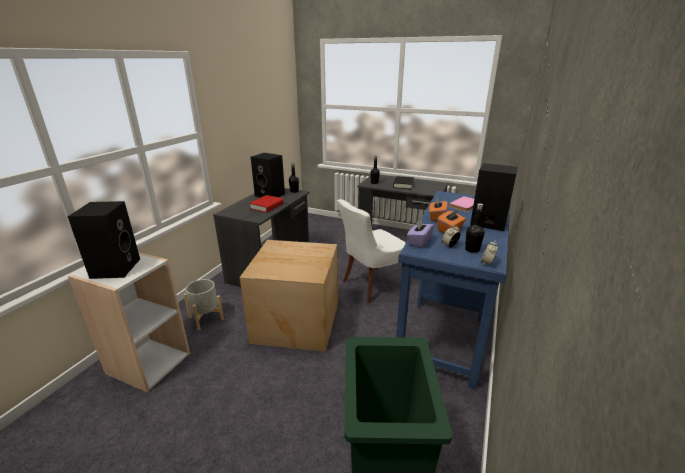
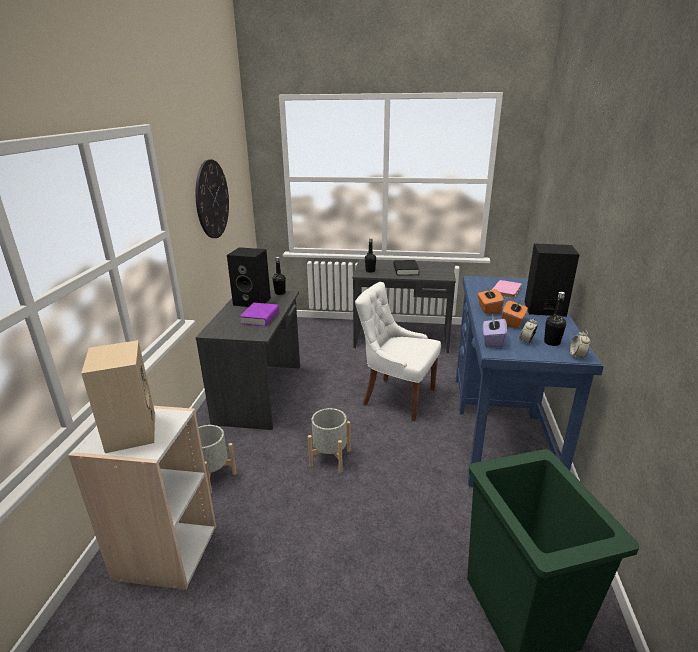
camera: 15 degrees left, 0 degrees up
(115, 268) = (130, 432): black speaker -> beige speaker
(252, 115) = (212, 199): none -> wall clock
(267, 206) = (260, 317): red book -> purple book
(295, 321) = (330, 458): cardboard box -> grey planter
(371, 285) = (397, 397): white chair -> white chair turned 75 degrees clockwise

